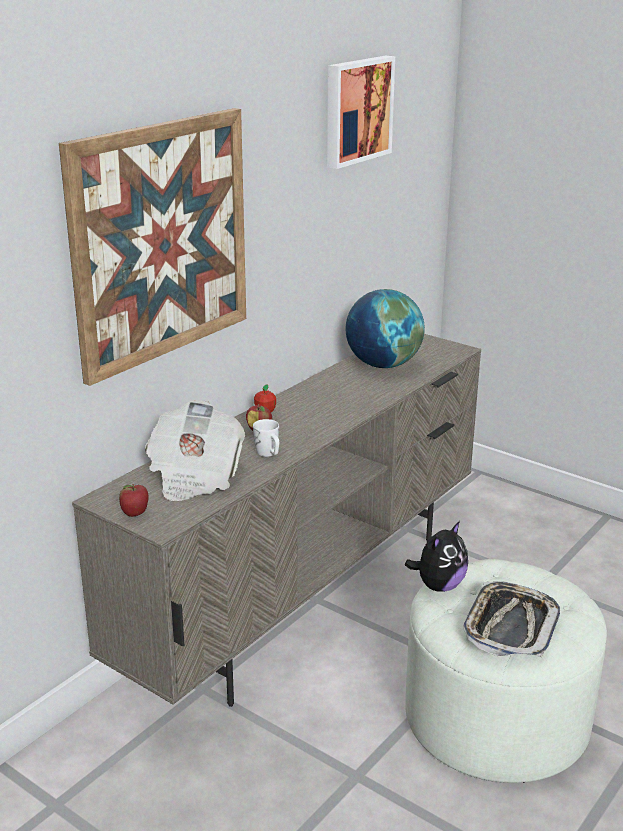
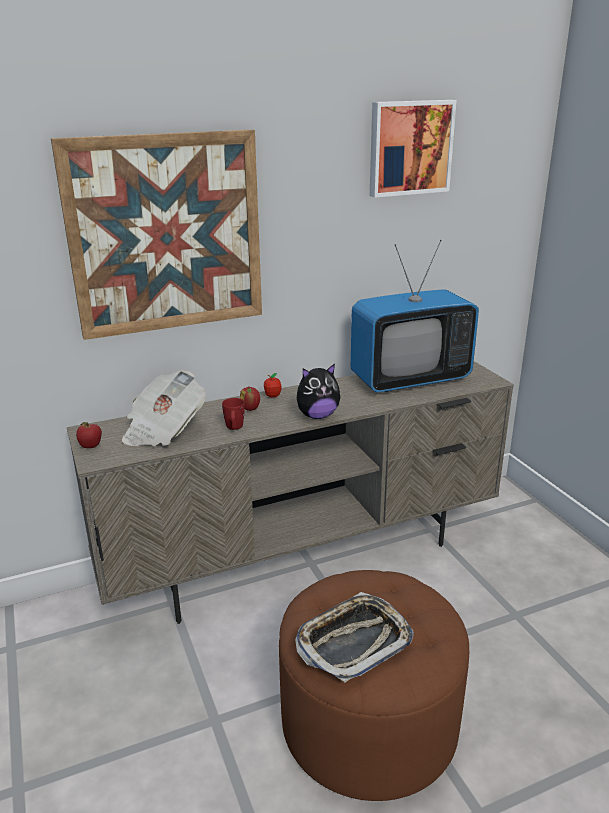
camera: 30 degrees right, 0 degrees up
(268, 454) = (234, 428): white mug -> red mug
(383, 364) = (410, 380): globe -> television
(439, 585) = (331, 582): plush toy -> plush toy (317, 415)
(496, 718) = (369, 722): white ottoman -> brown ottoman

